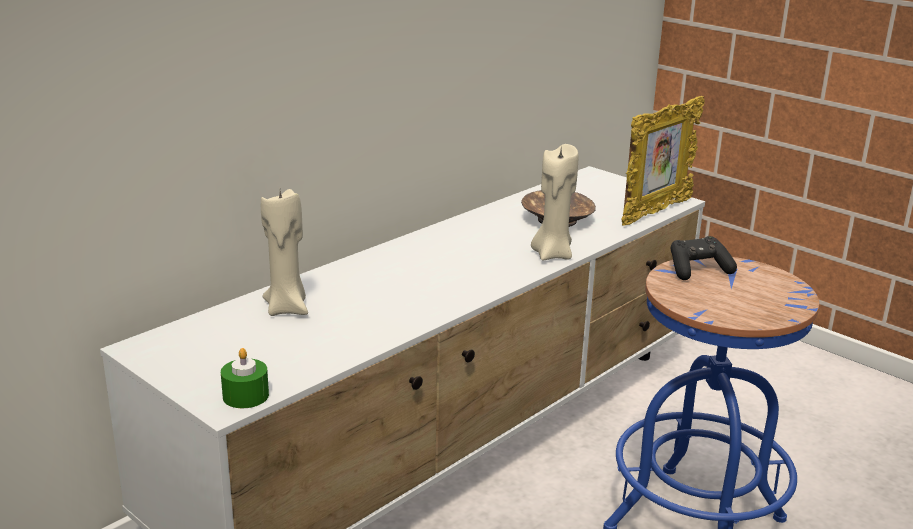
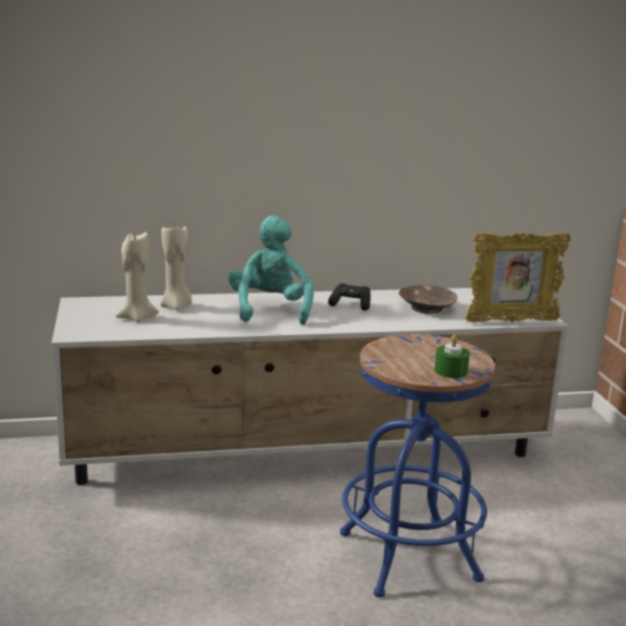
camera: 35 degrees right, 5 degrees down
(245, 396) = (88, 334): green candle -> green candle (451, 371)
(408, 276) = (270, 310): none -> turquoise plush toy
(552, 254) = (384, 323): beige candle -> beige candle (136, 317)
(698, 270) = (426, 343): black game controller -> black game controller (350, 305)

